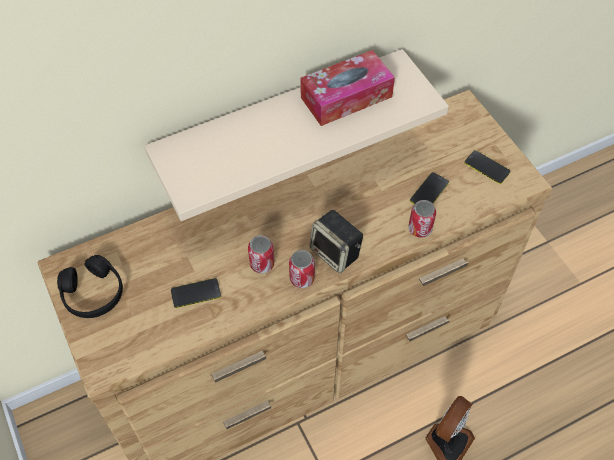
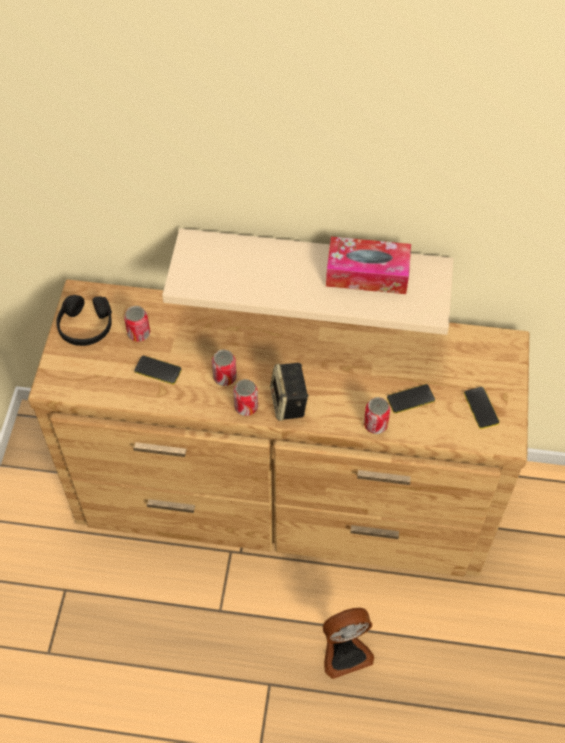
camera: 35 degrees right, 0 degrees up
(151, 271) = (139, 333): none -> can

